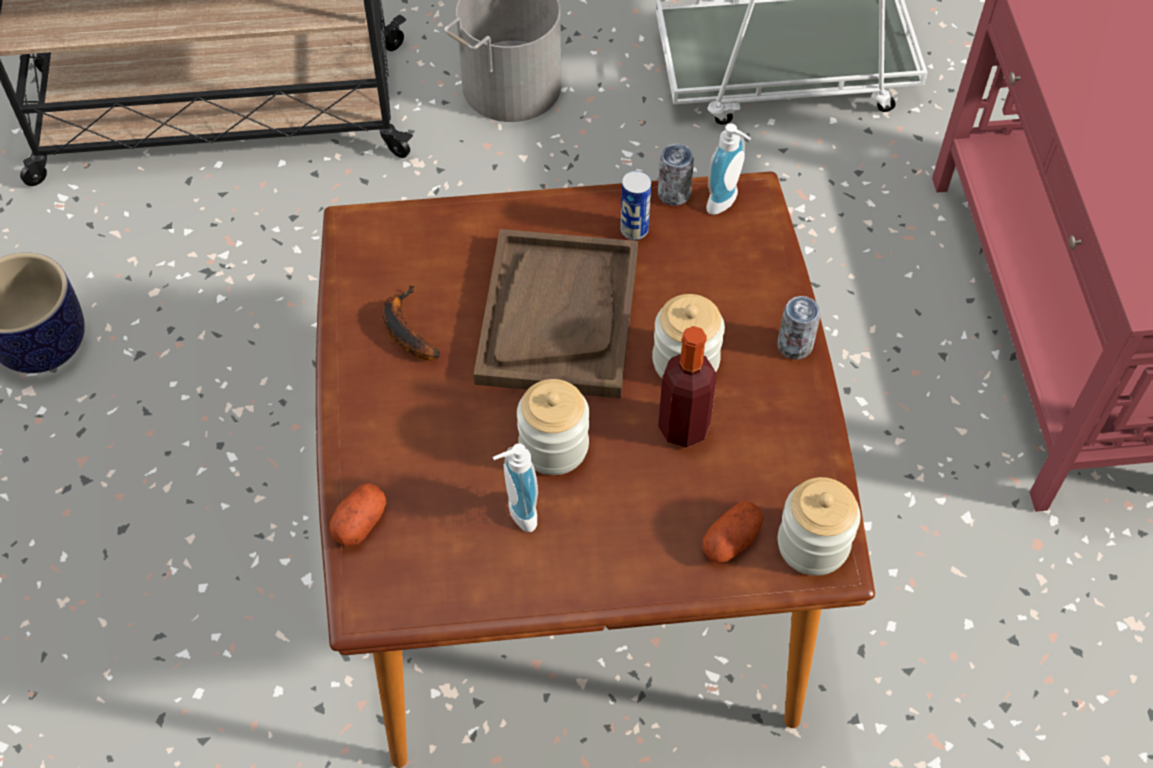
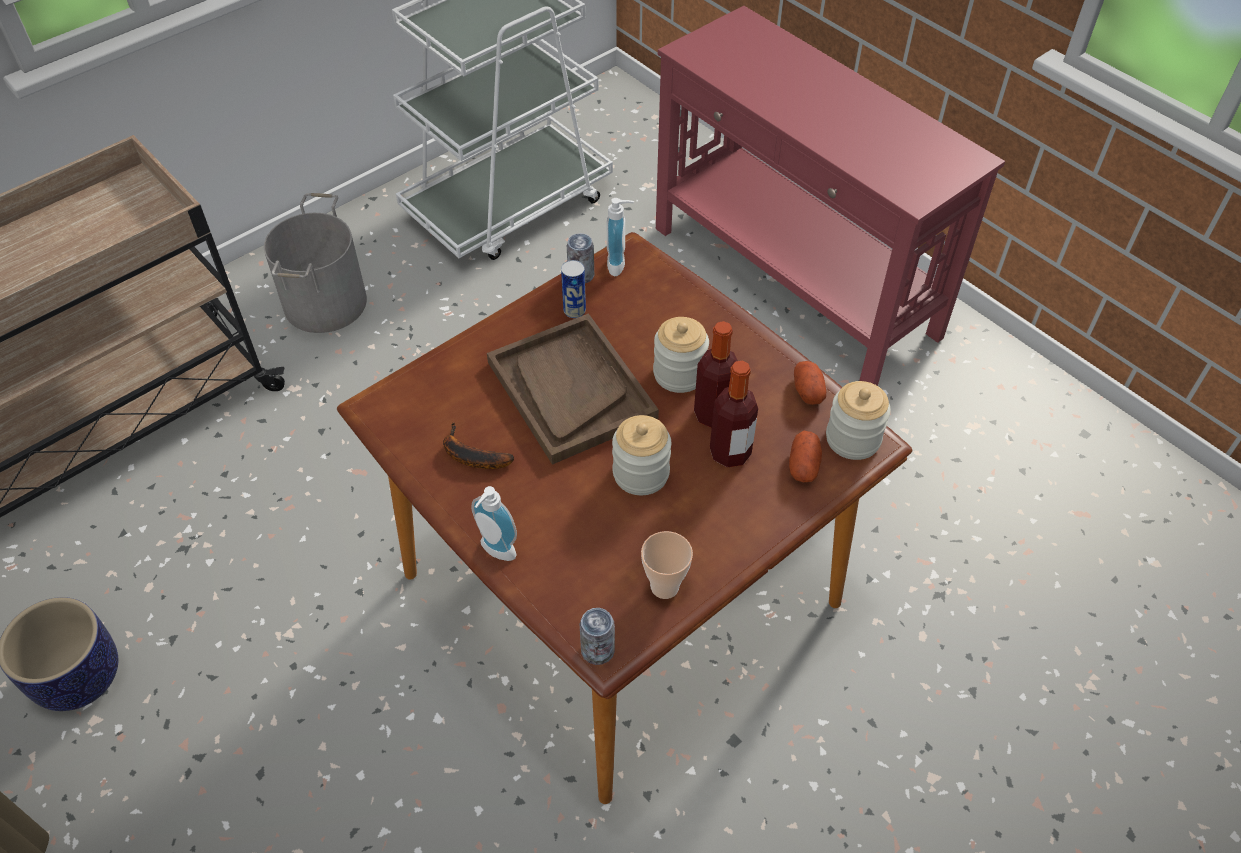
camera: 35 degrees left, 5 degrees down
(360, 522) = (550, 600): potato -> potato (808, 391)
(477, 578) = (664, 586): none -> cup
(517, 513) = (654, 529): soap dispenser -> soap dispenser (495, 552)
(664, 479) = (730, 453): none -> bottle
(794, 346) = (738, 328): can -> can (597, 650)

